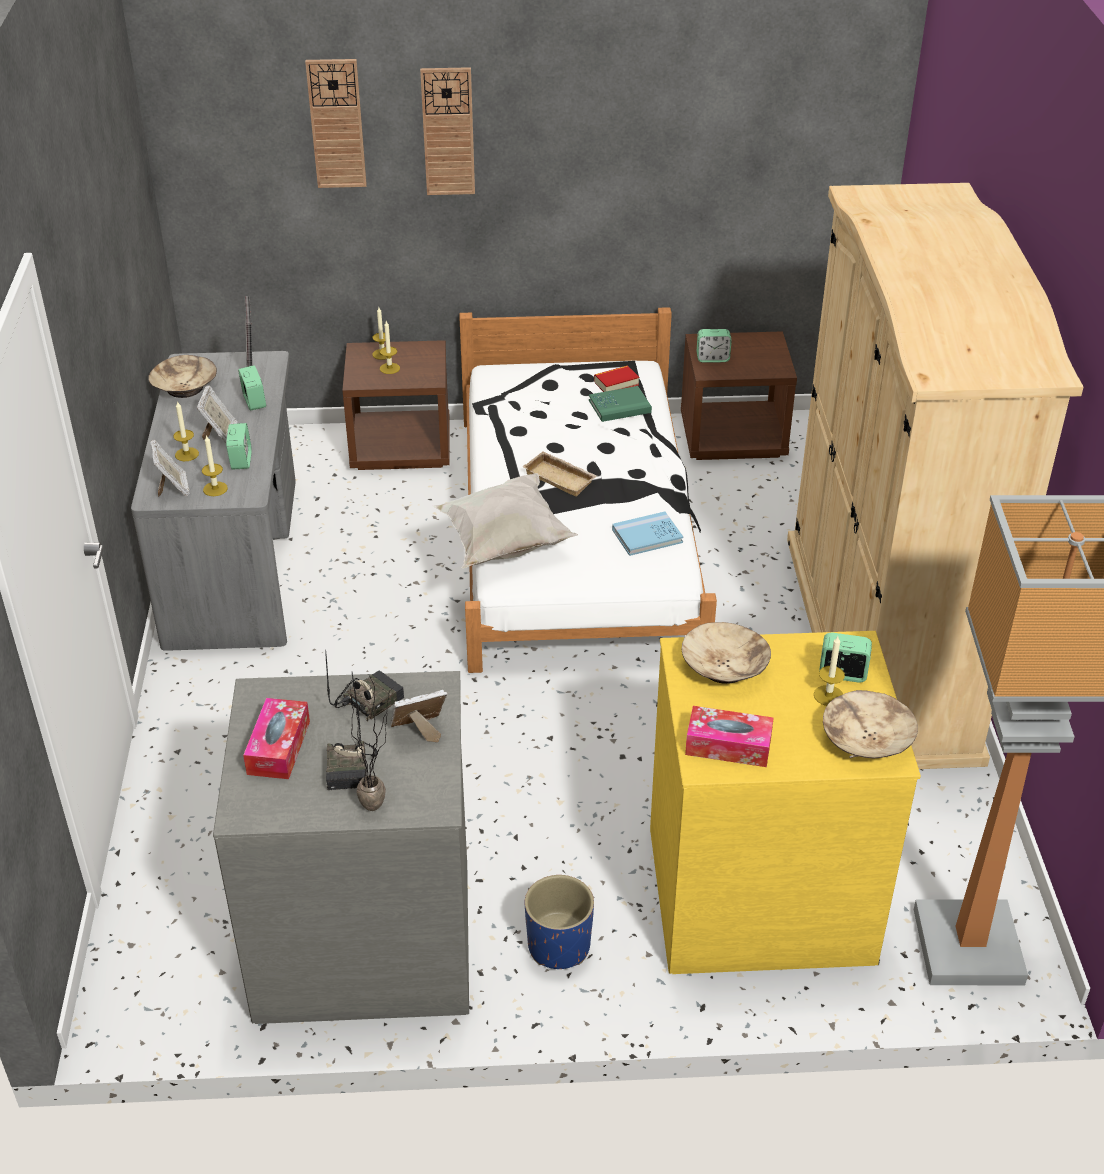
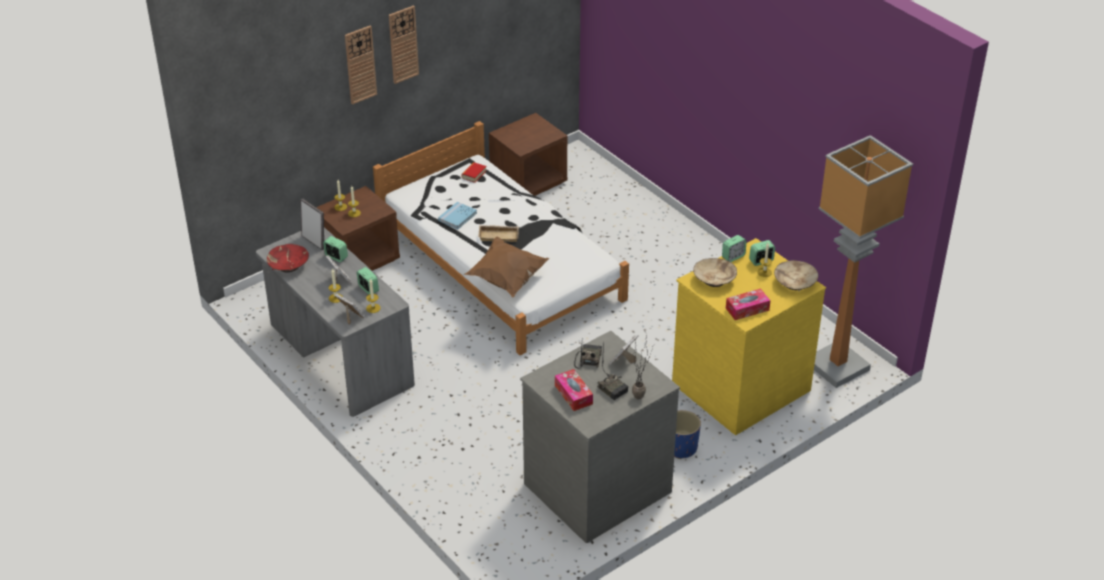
camera: 35 degrees left, 0 degrees up
(185, 387) = (288, 265): beige bowl -> red bowl
(336, 124) = (302, 81): wall clock -> wall clock (403, 44)
(503, 544) = (506, 280): white pillow -> brown pillow
(619, 406) = (490, 186): green book -> none
(647, 536) = (570, 246): blue book -> blue book (457, 217)
(712, 358) = (516, 141): alarm clock -> alarm clock (733, 256)
(880, 644) = (692, 256): beige wardrobe -> none

